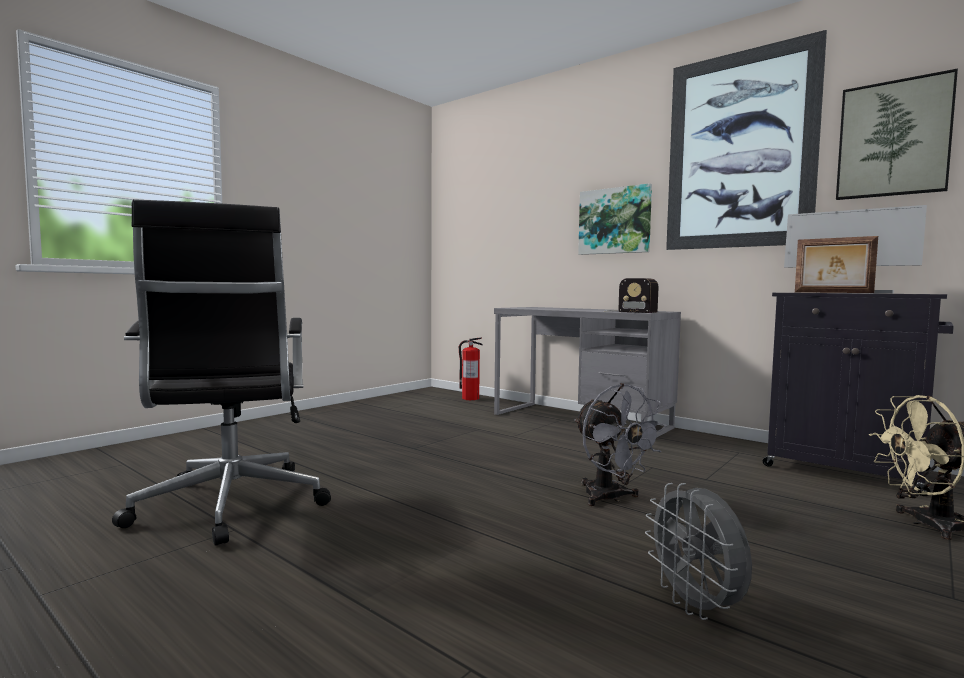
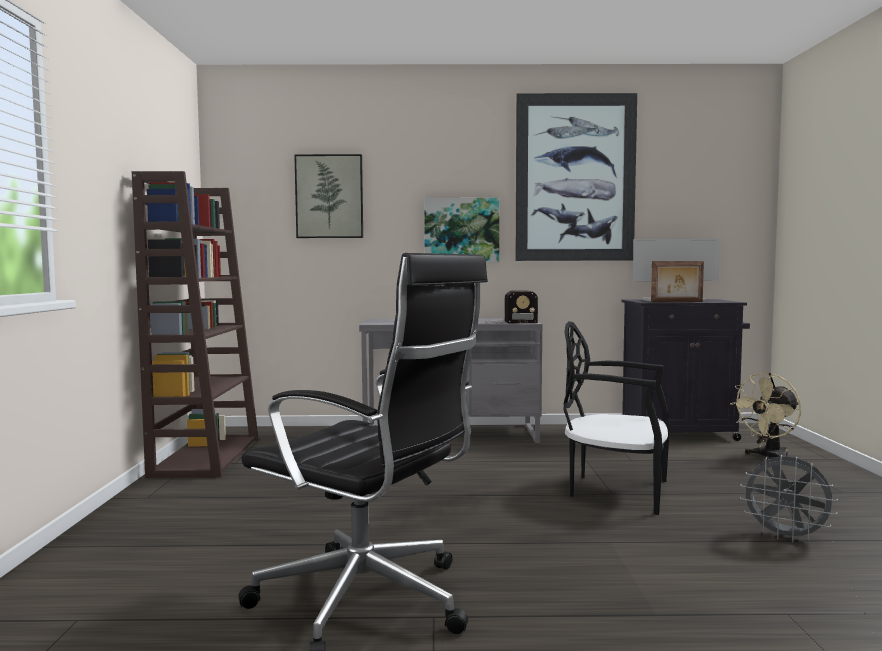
camera: 40 degrees left, 0 degrees up
(383, 402) = (206, 456): none -> brown bookcase
(470, 398) = (295, 432): fire extinguisher -> none
(611, 498) = (616, 491): grey fan -> black chair
(893, 139) = (681, 185): picture -> picture (329, 196)

